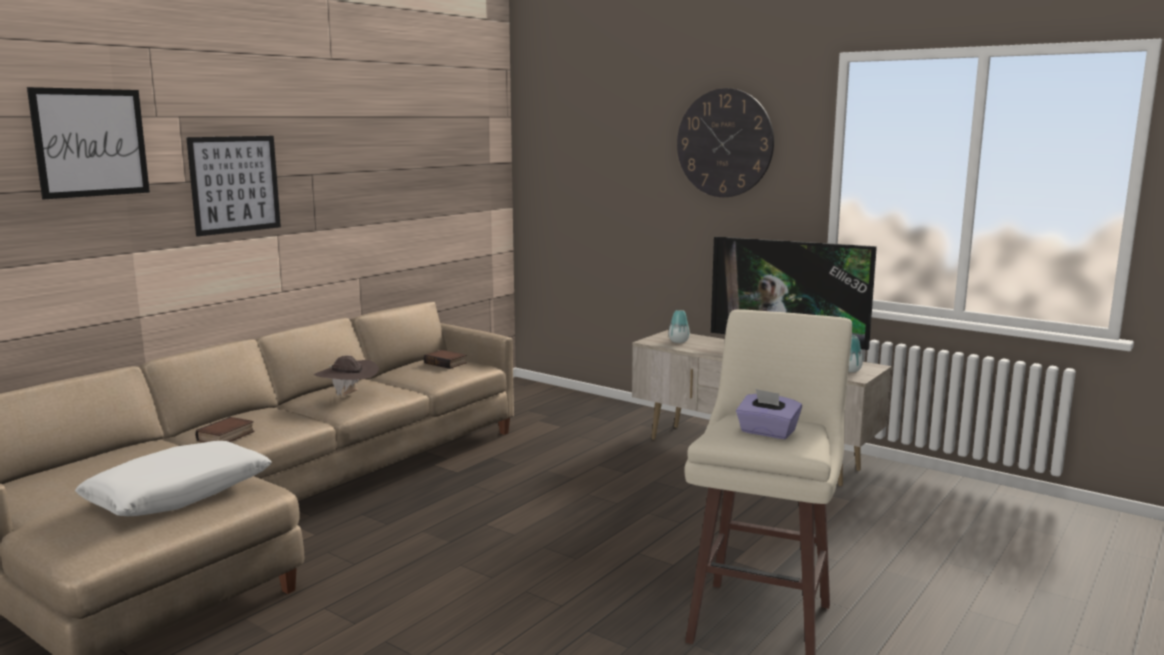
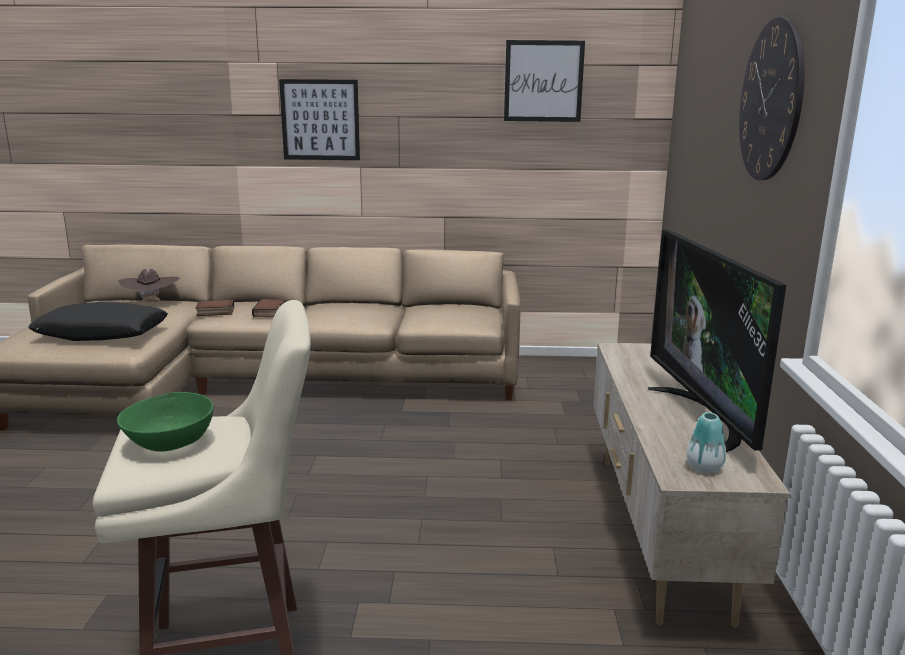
camera: 55 degrees right, 5 degrees up
(91, 142) = (206, 81): picture -> picture (543, 81)
(179, 494) = (102, 334): white pillow -> black pillow
(348, 396) = (334, 312): brown hat -> brown hat (151, 303)
(446, 363) = (461, 311): book -> book (270, 312)
(678, 341) = (642, 358): vase -> none
(767, 432) = (170, 442): purple tissue box -> green bowl

